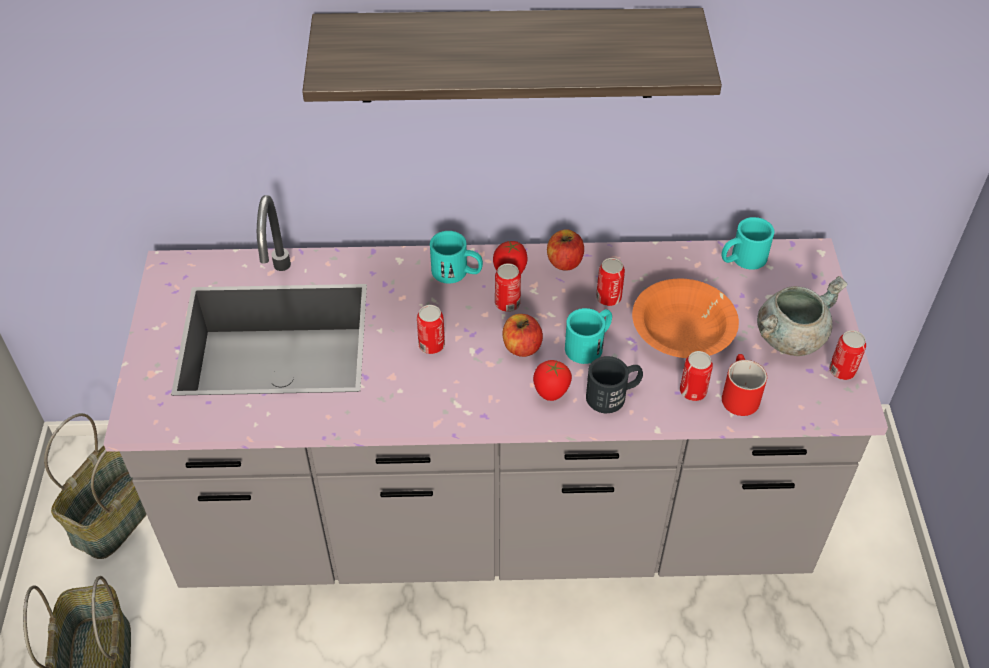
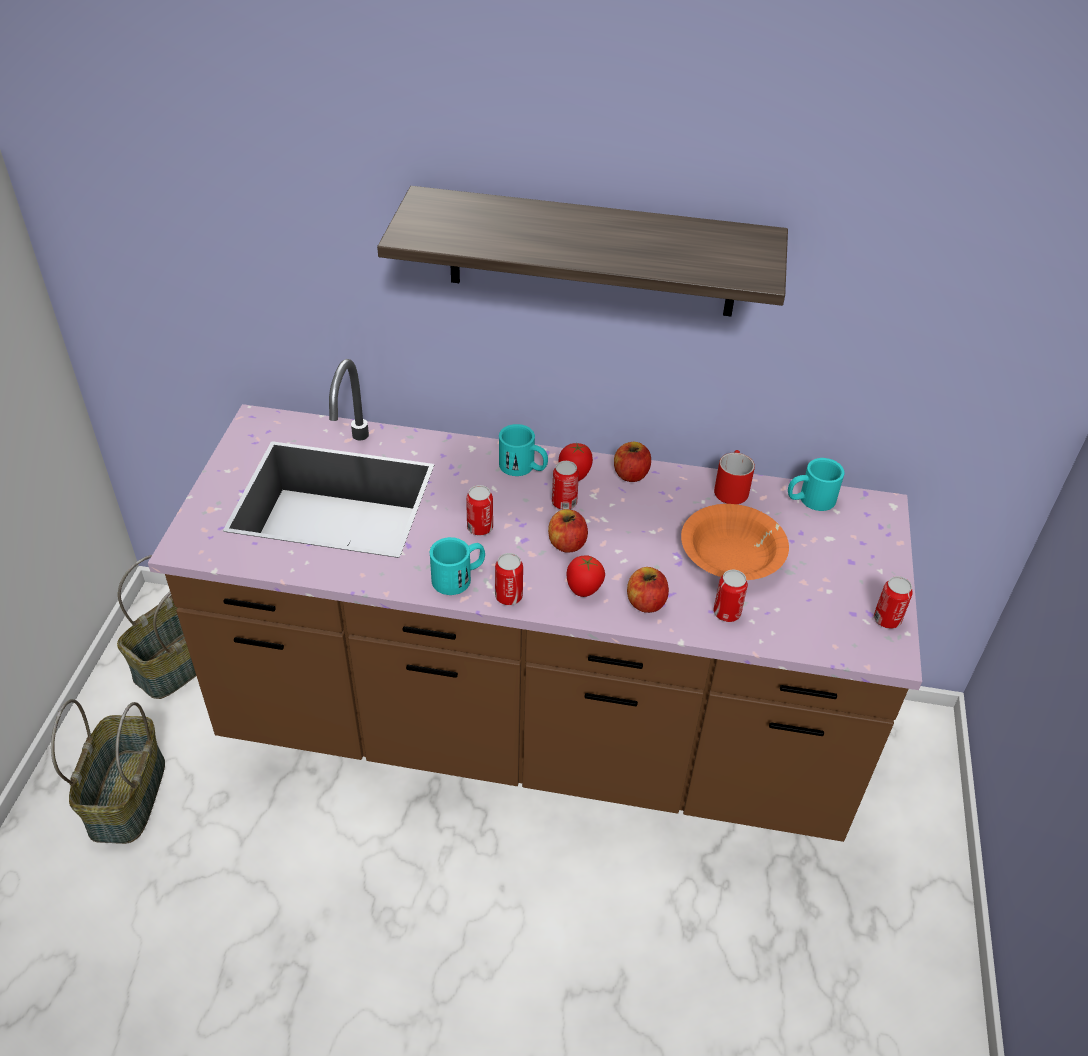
camera: 10 degrees right, 5 degrees down
(494, 519) = (536, 732): grey counter -> brown counter
(589, 344) = (634, 552): turquoise mug -> turquoise mug (459, 577)
(608, 298) = (665, 513): can -> can (508, 596)
(613, 395) = (645, 602): black mug -> apple
(737, 394) = (772, 623): red mug -> red mug (730, 488)
(790, 337) = (840, 579): grey cooking pot -> none

